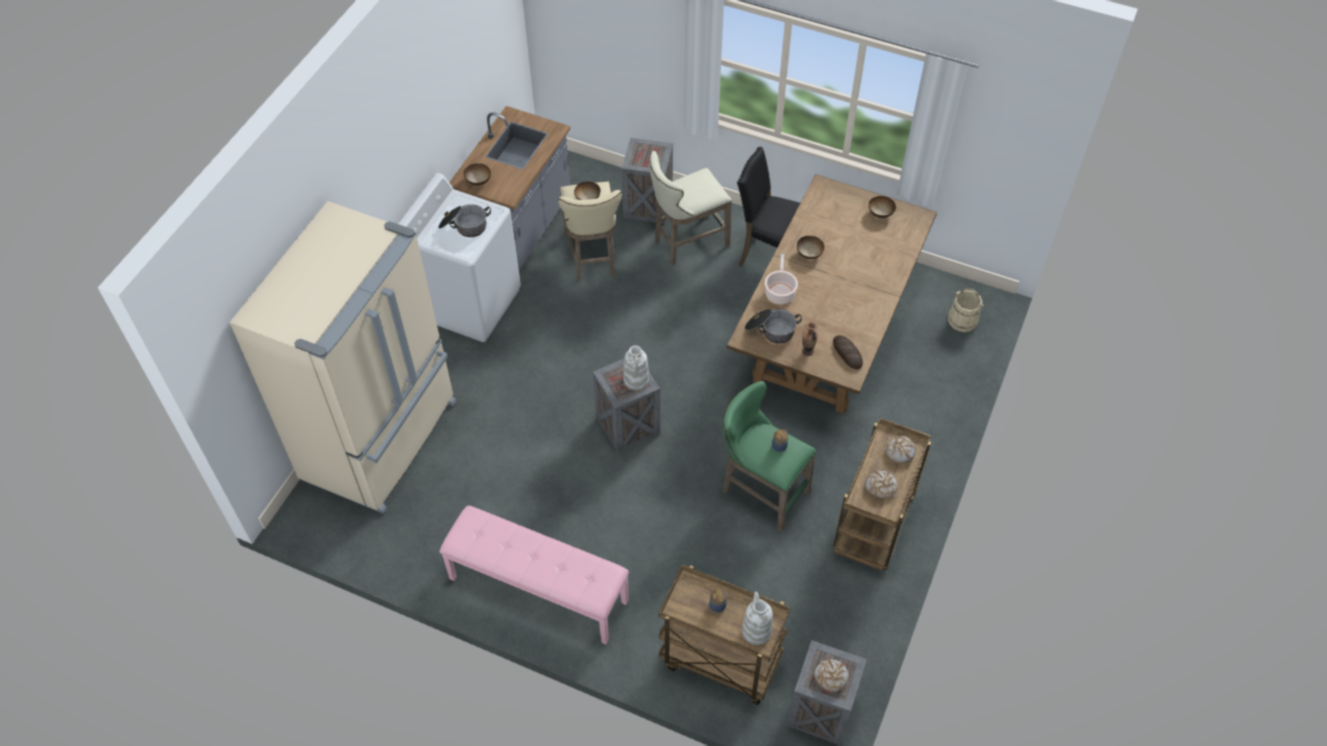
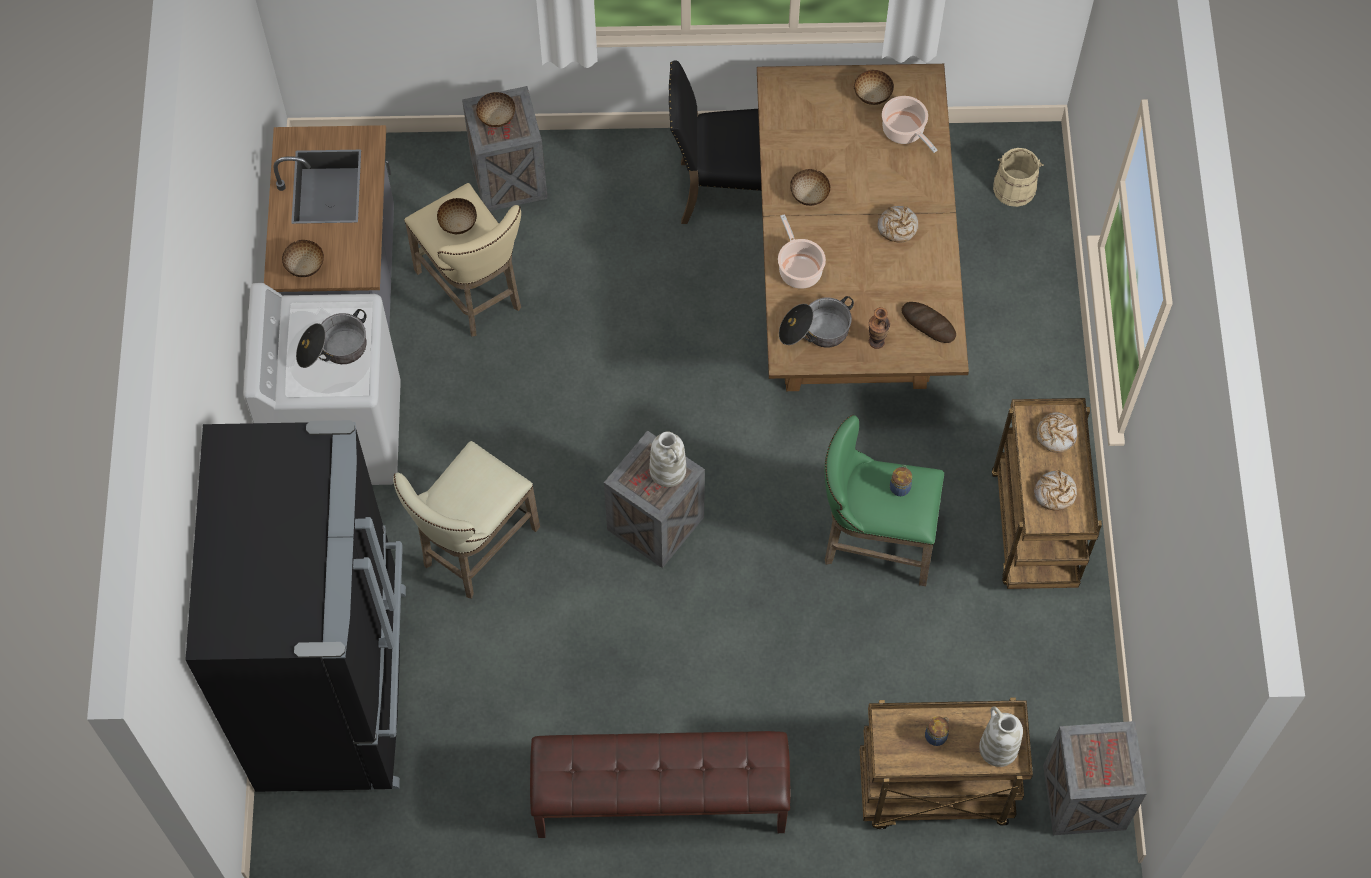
camera: 25 degrees left, 10 degrees up
(383, 440) = (337, 686): beige fridge -> black fridge
(537, 590) = (660, 801): pink bench -> brown bench
(644, 153) = (496, 118): none -> bowl
(686, 243) = (593, 217): beige stool -> beige stool (473, 549)
(830, 677) = (1104, 763): bread -> bread (897, 227)
(891, 240) = (905, 131): none -> cooking pot

